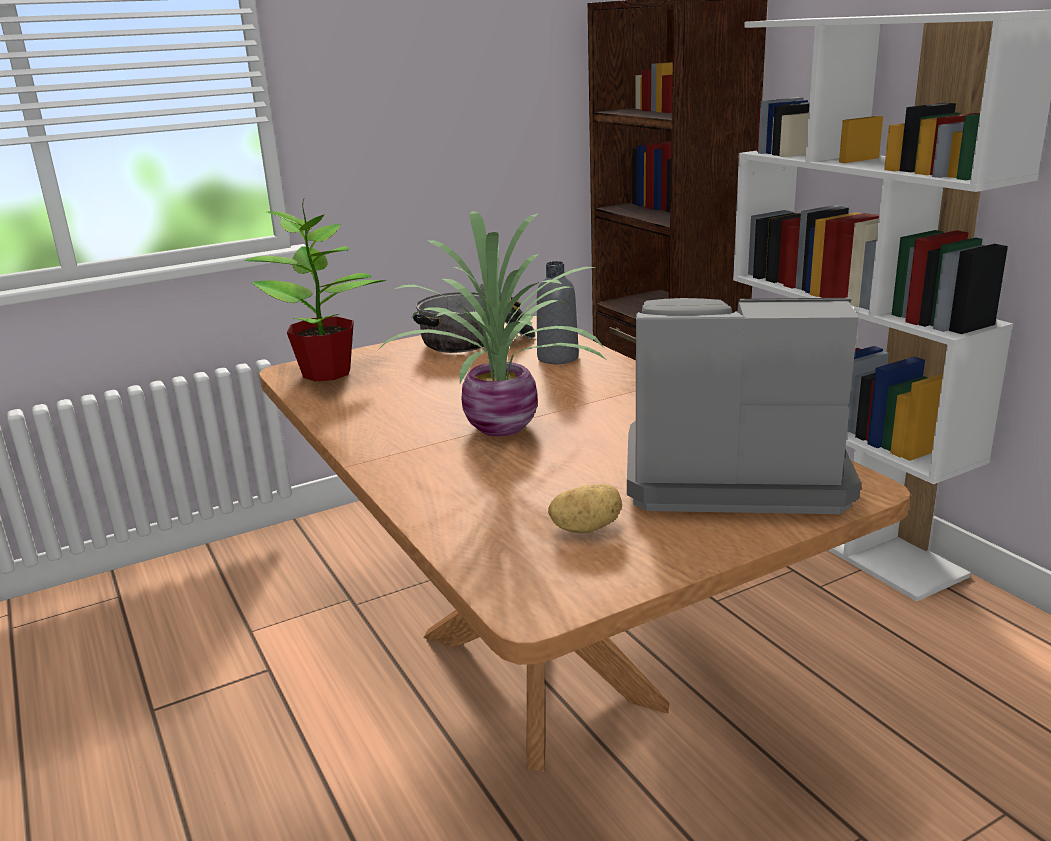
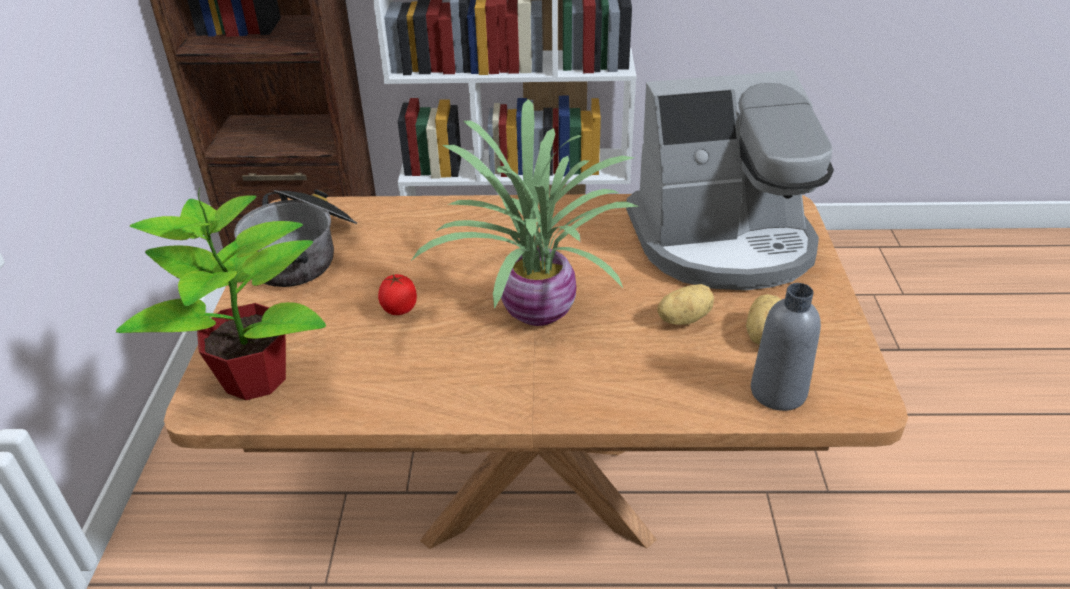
camera: 60 degrees left, 15 degrees up
(444, 385) = (399, 310): none -> tomato
(558, 358) = (415, 228): grey bottle -> grey bottle (778, 392)
(566, 484) = (683, 318): none -> potato
(729, 471) = (723, 242): coffee machine -> coffee machine turned 135 degrees counterclockwise

